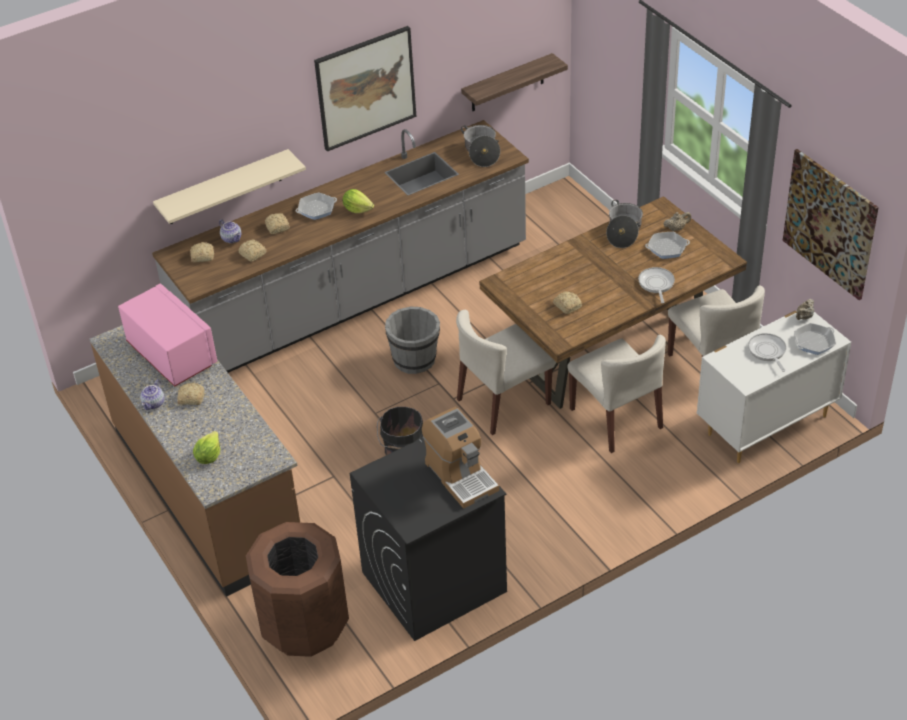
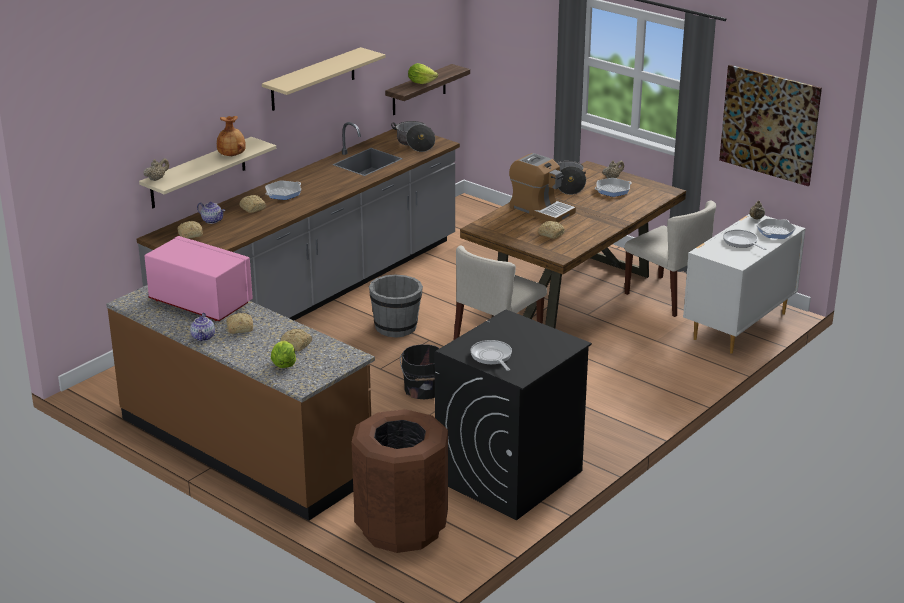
camera: 20 degrees left, 15 degrees down
(170, 201) = (157, 179): none -> beige teapot
(253, 254) = (240, 228): bread -> bread (296, 345)
(255, 177) = (232, 155): none -> brown vase
(357, 209) = (323, 189): lettuce -> lettuce (421, 82)
(365, 88) = (313, 79): picture -> beige shelf
(460, 475) = (541, 337): coffee machine -> coffee machine (541, 210)
(616, 418) = (607, 340): beige chair -> none
(656, 284) = (619, 212): frying pan -> frying pan (492, 357)

